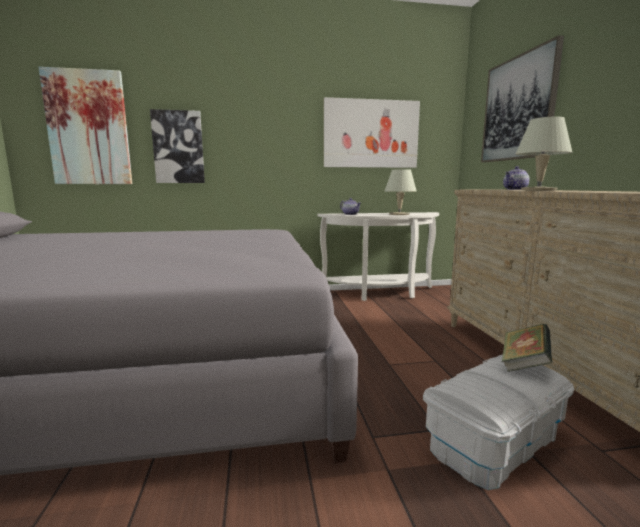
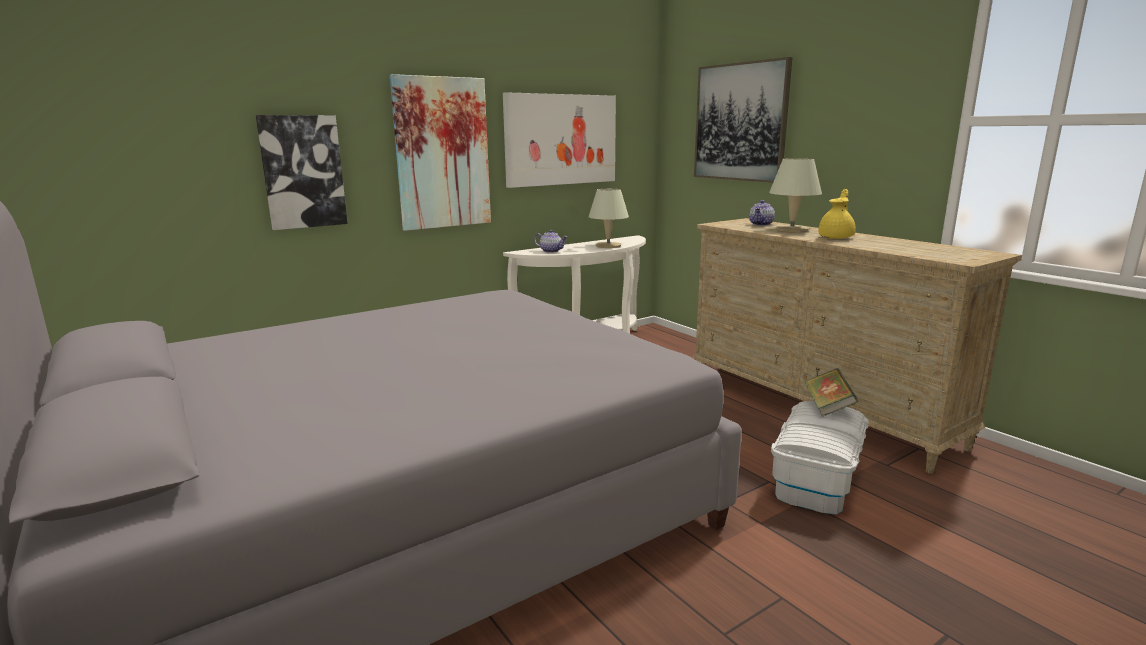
camera: 25 degrees left, 5 degrees up
(88, 128) = (148, 148): picture -> picture (442, 153)
(576, 191) = (836, 237): none -> yellow teapot

